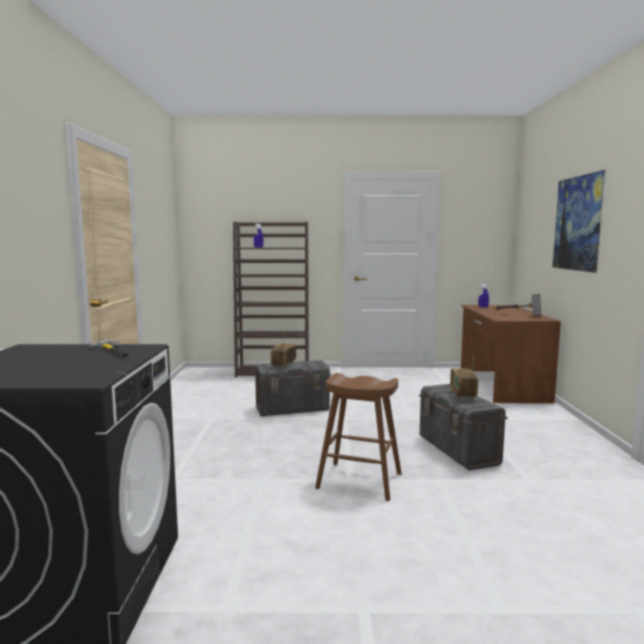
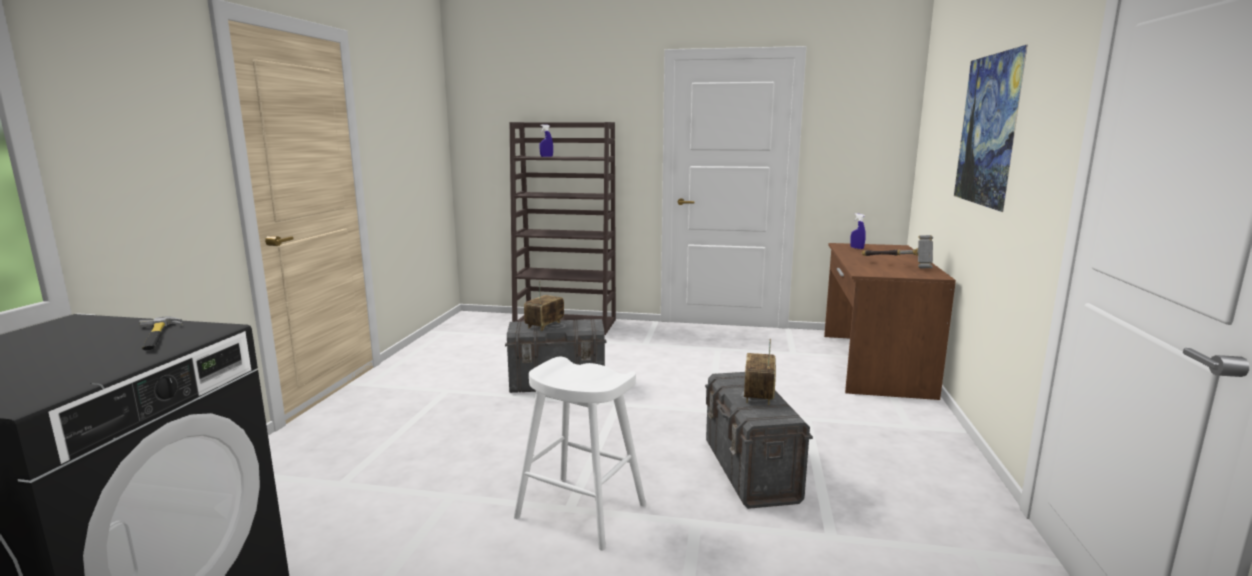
camera: 10 degrees right, 5 degrees up
(359, 481) = (581, 511): brown stool -> white stool

